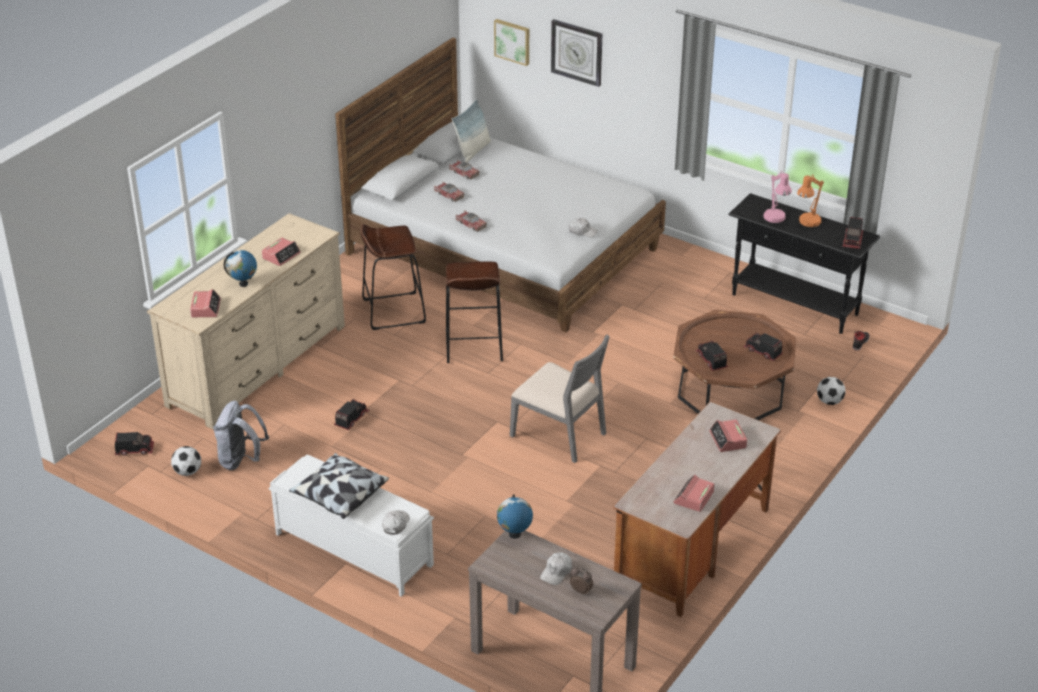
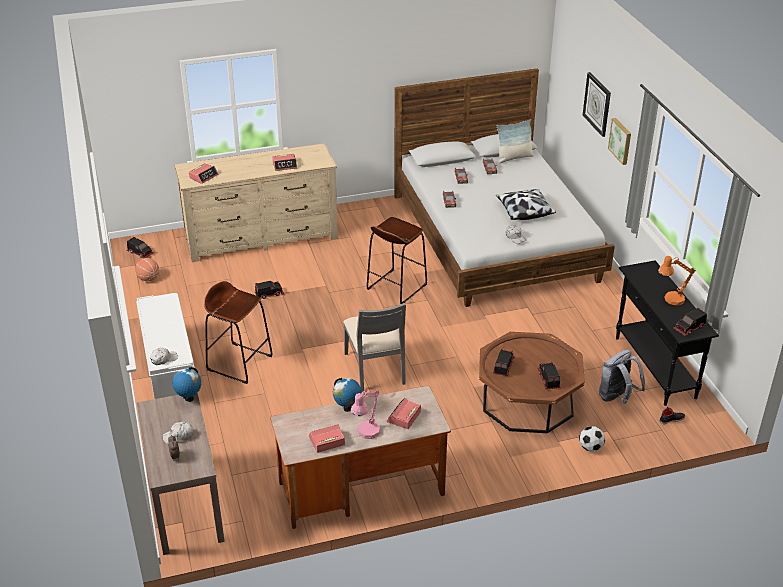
camera: 40 degrees right, 0 degrees up
(187, 472) = (148, 278): football -> basketball
(241, 461) = (182, 287): grey backpack -> grey backpack (617, 397)
(243, 284) = (242, 172): globe -> globe (347, 408)
(339, 495) = (159, 325): pillow -> pillow (524, 211)
(393, 311) = (377, 243): brown stool -> brown stool (239, 363)
(513, 41) = (570, 83): picture -> picture (621, 141)
(775, 219) = (648, 286): pink table lamp -> pink table lamp (366, 434)

